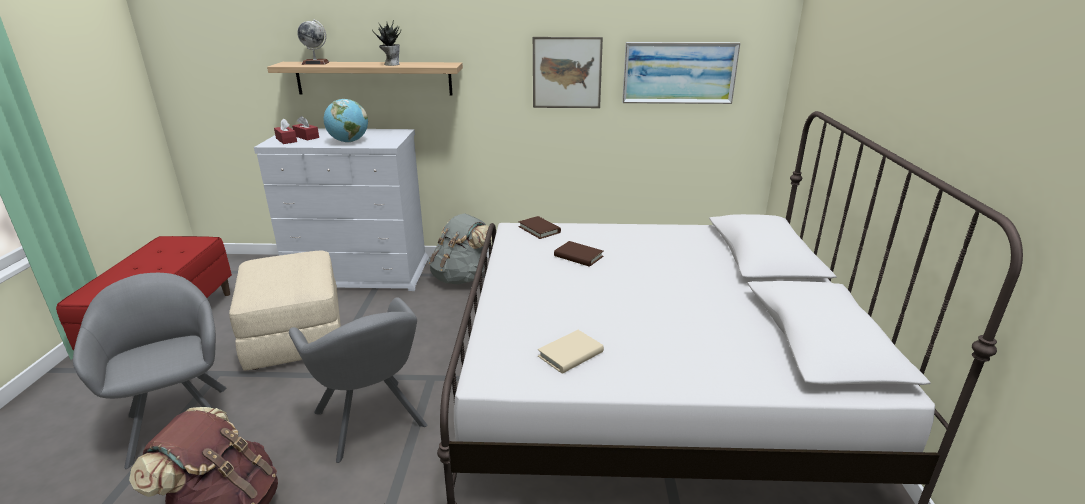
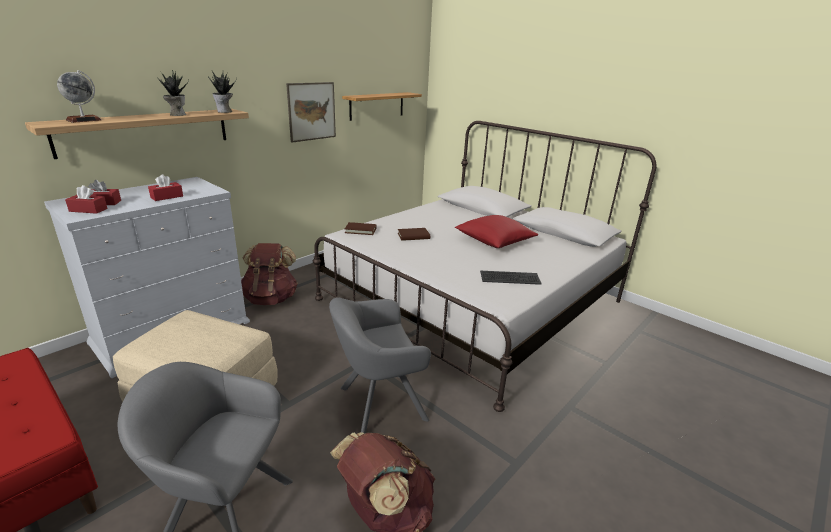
camera: 50 degrees left, 0 degrees up
(348, 142) = (167, 197): globe -> red tissue box
(371, 423) = (377, 404): grey armchair -> grey armchair turned 150 degrees clockwise
(439, 65) = (225, 112): none -> potted plant
(461, 278) = (270, 298): grey backpack -> brown backpack
(570, 354) = (510, 278): beige book -> keyboard
(665, 303) = (494, 241): none -> red pillow
(679, 73) = (377, 106): picture -> shelf

